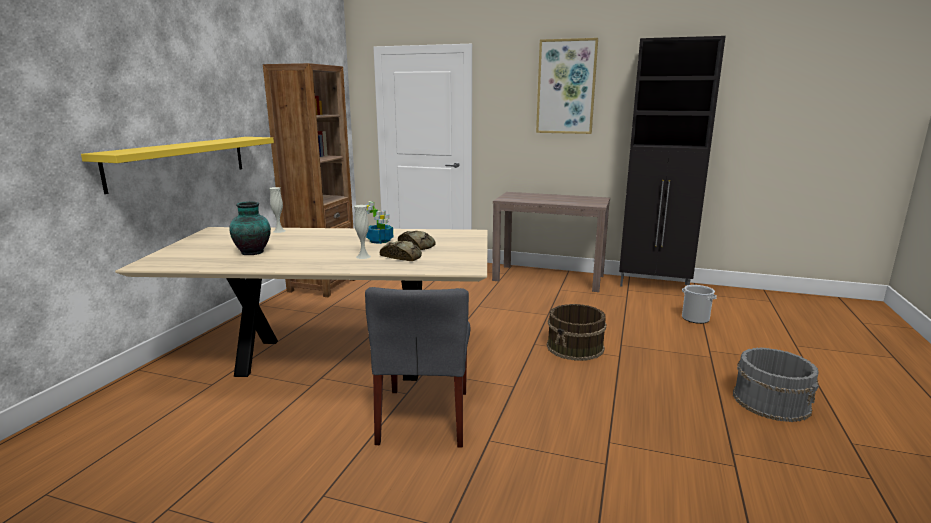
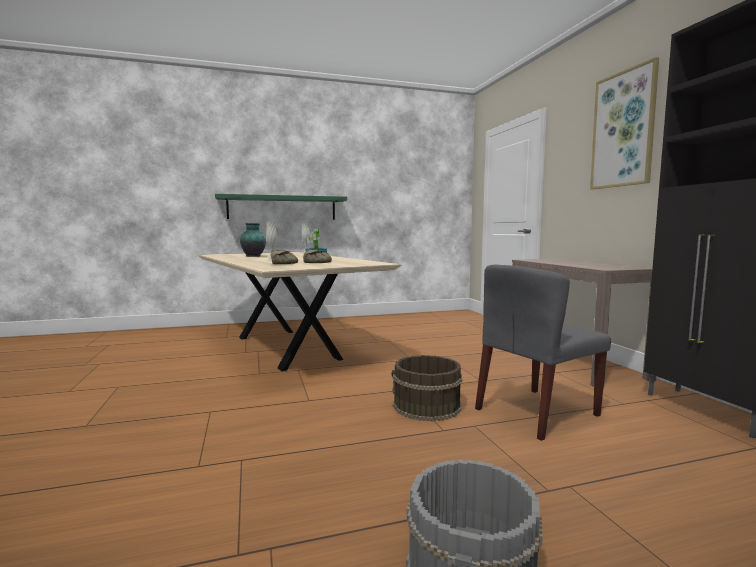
camera: 55 degrees right, 10 degrees down
(179, 162) = (282, 208): yellow shelf -> green shelf
(322, 285) = (389, 318): brown bookcase -> none
(424, 417) = (229, 385): grey chair -> grey chair (536, 412)
(695, 318) = (665, 458): bucket -> none

